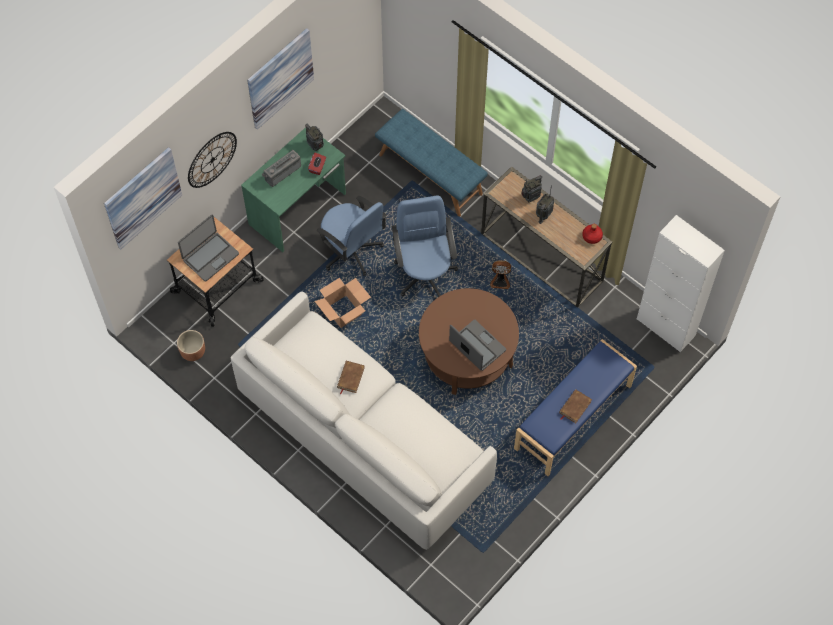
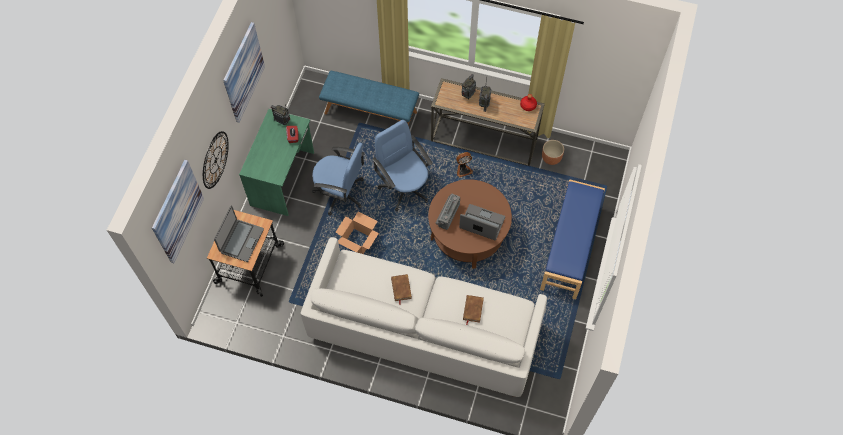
camera: 25 degrees left, 0 degrees up
(192, 352) = (255, 323): brown planter -> brown planter (551, 158)
(281, 172) = (266, 151): radio -> radio (447, 214)
(574, 407) = (578, 238): brown book -> brown book (472, 309)
(665, 327) = (599, 154): white cabinet -> none

